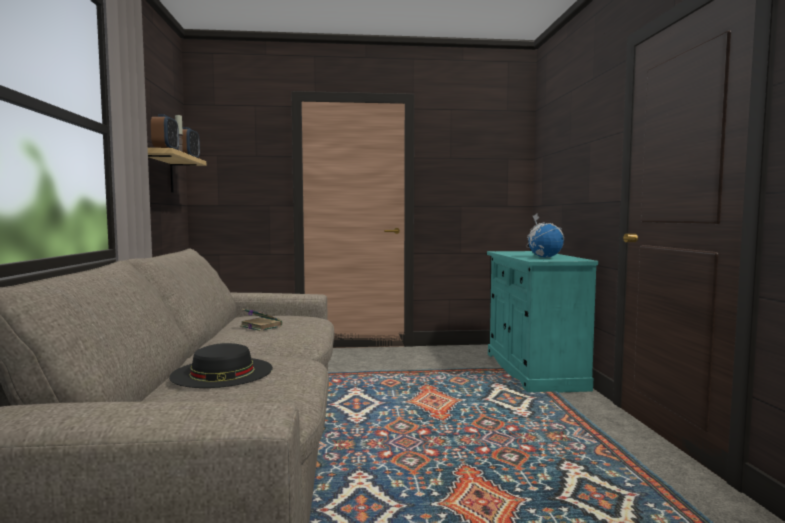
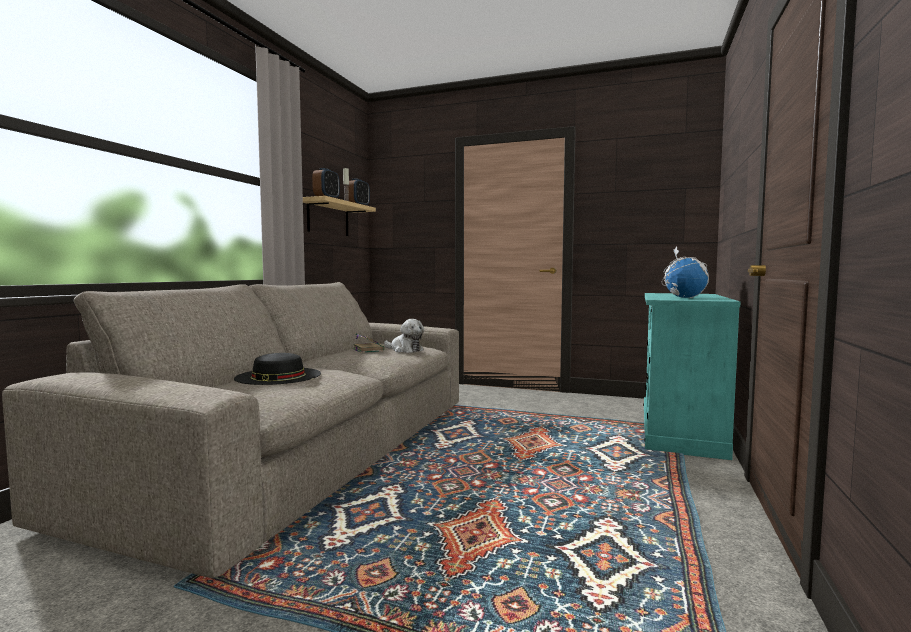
camera: 25 degrees right, 0 degrees up
(298, 323) = (405, 350): none -> plush toy

